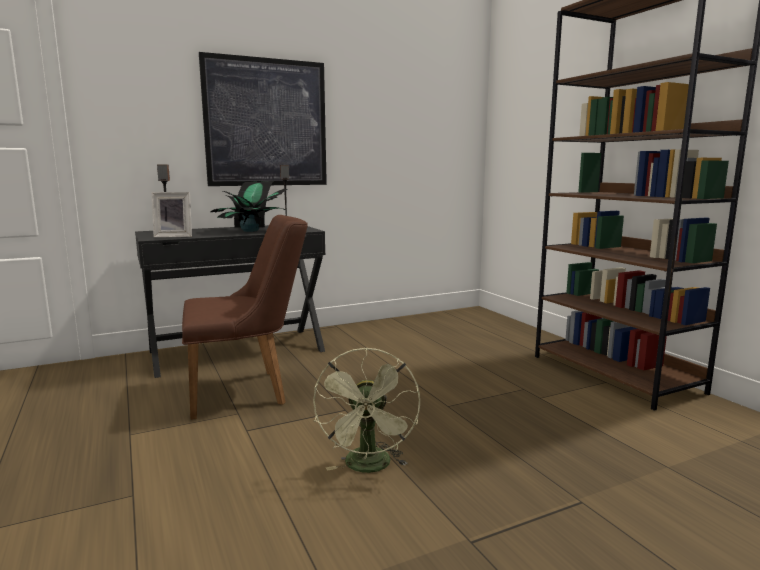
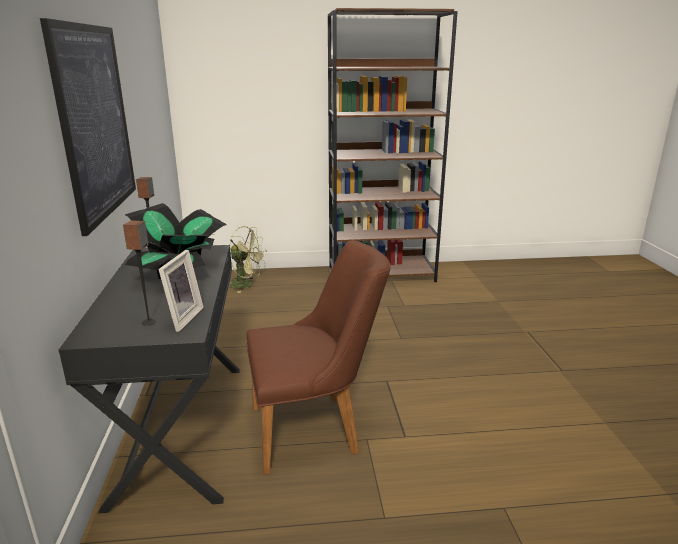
camera: 70 degrees left, 10 degrees up
(247, 391) = (315, 429): brown chair -> brown chair turned 75 degrees clockwise
(369, 467) = (481, 386): green fan -> green fan (247, 285)

